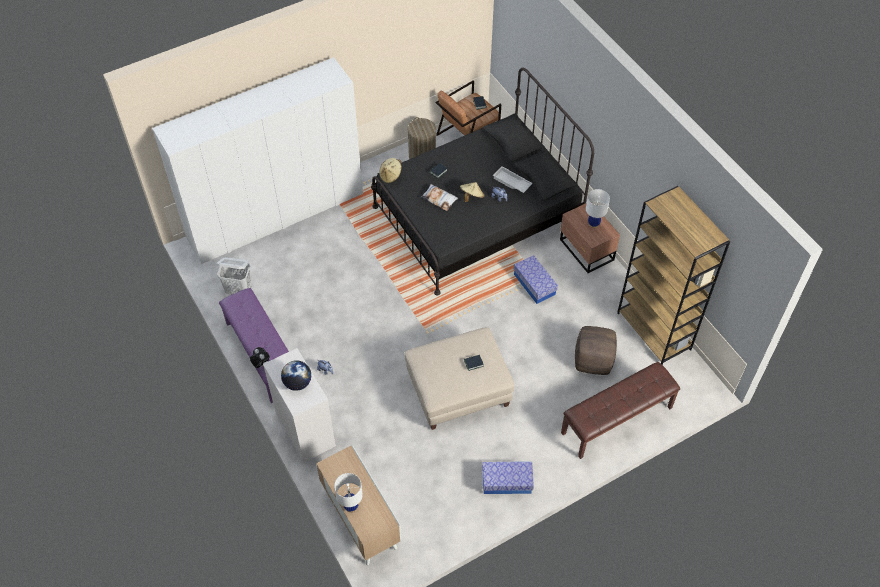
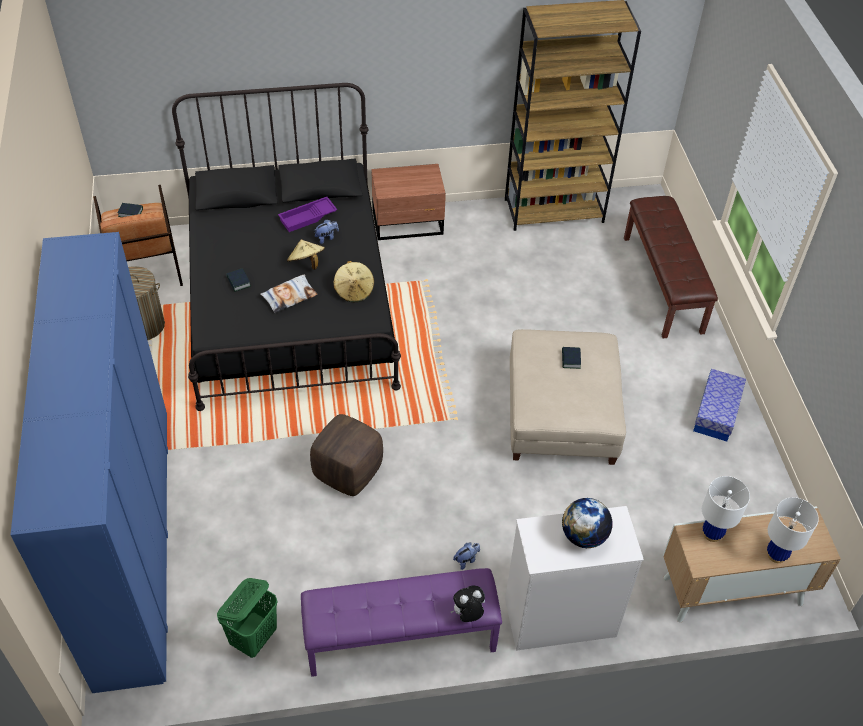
camera: 70 degrees left, 5 degrees down
(239, 290) = (254, 637): white laundry basket -> green laundry basket
(276, 216) = (132, 540): white wardrobe -> blue wardrobe
(390, 176) = (211, 334): beige hat -> beige hat (354, 291)
(511, 182) = (308, 218): white tray -> purple tray
(534, 284) = (434, 287): storage box -> none
(593, 224) = (409, 178): white table lamp -> white table lamp (712, 534)
(593, 360) = (572, 275): brown ottoman -> brown ottoman (347, 472)

